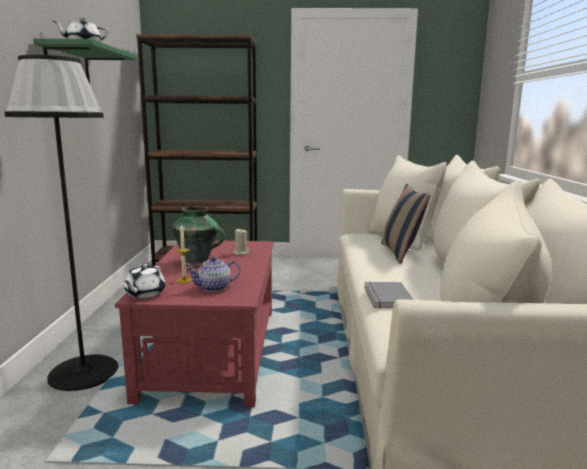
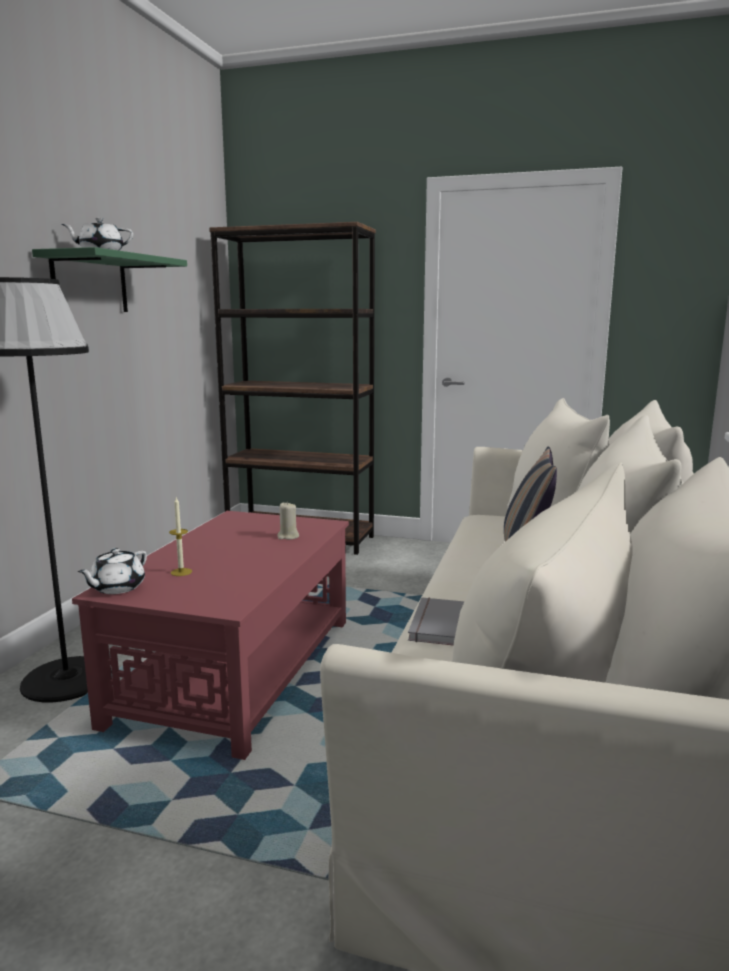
camera: 15 degrees right, 0 degrees up
(198, 262) = (220, 547): vase -> none
(214, 288) = (209, 587): teapot -> none

